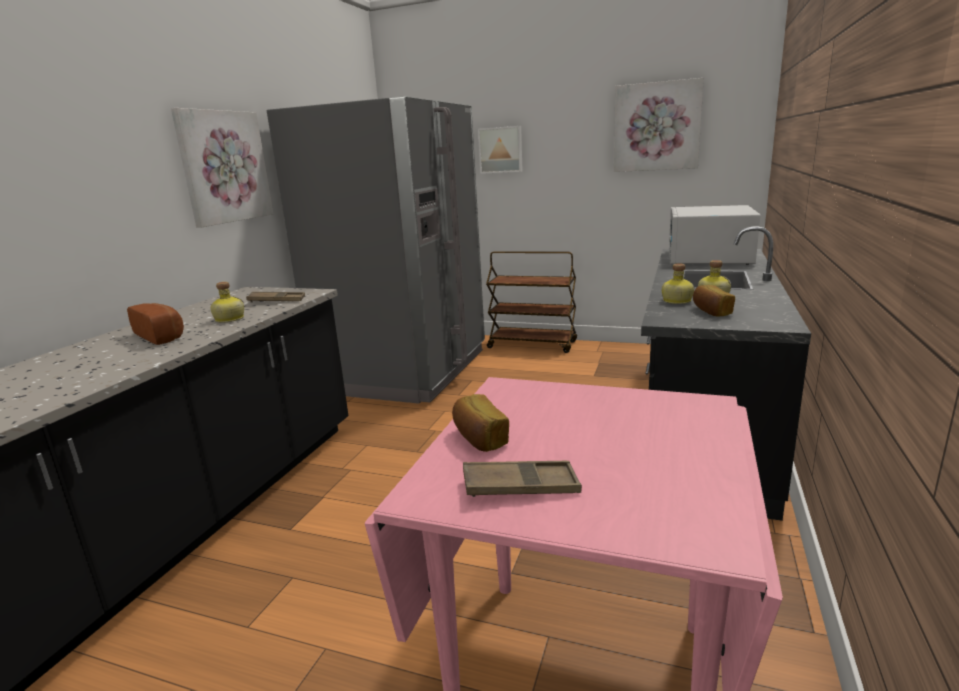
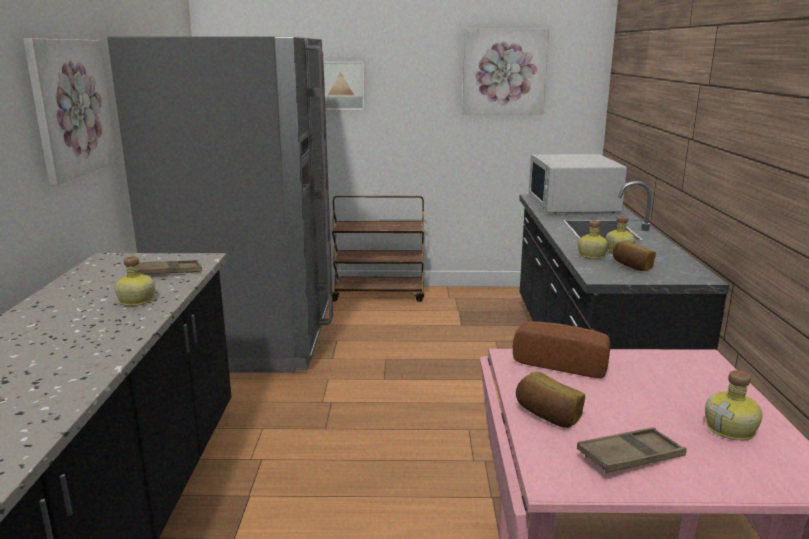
camera: 20 degrees left, 0 degrees up
(162, 336) = (72, 329): bread -> bread (561, 363)
(666, 475) = (731, 429): none -> bottle

